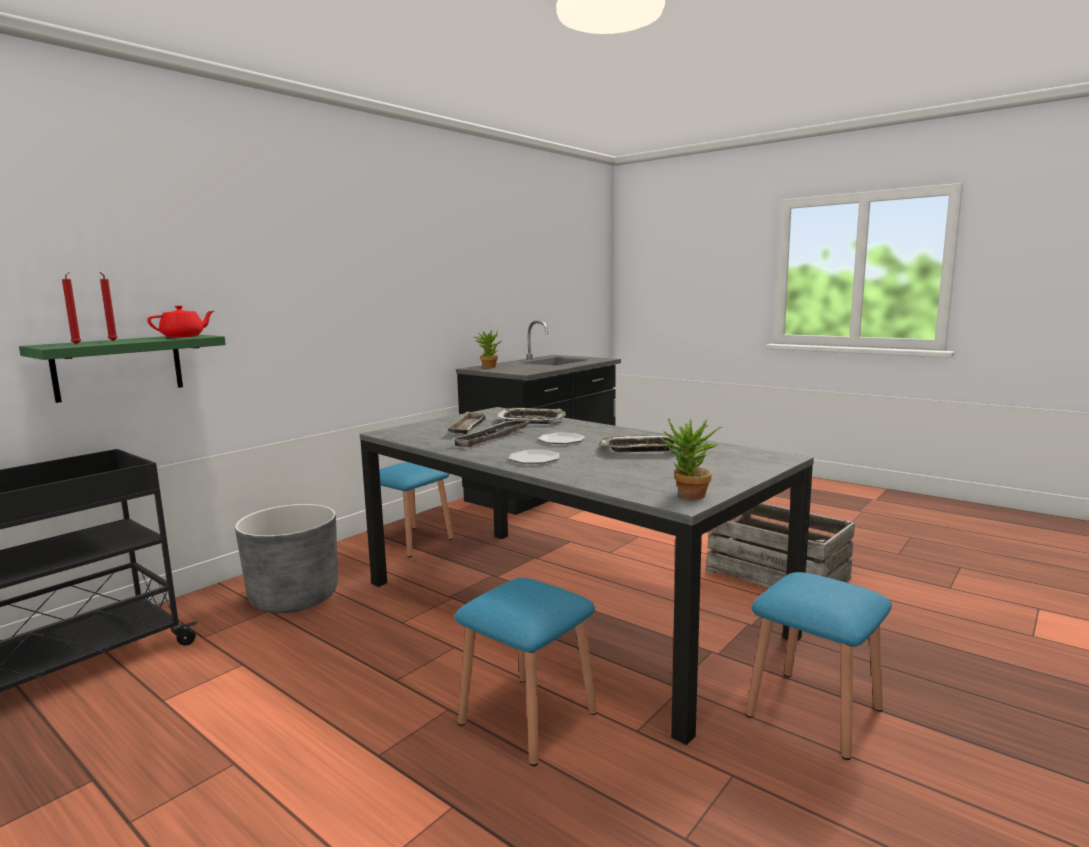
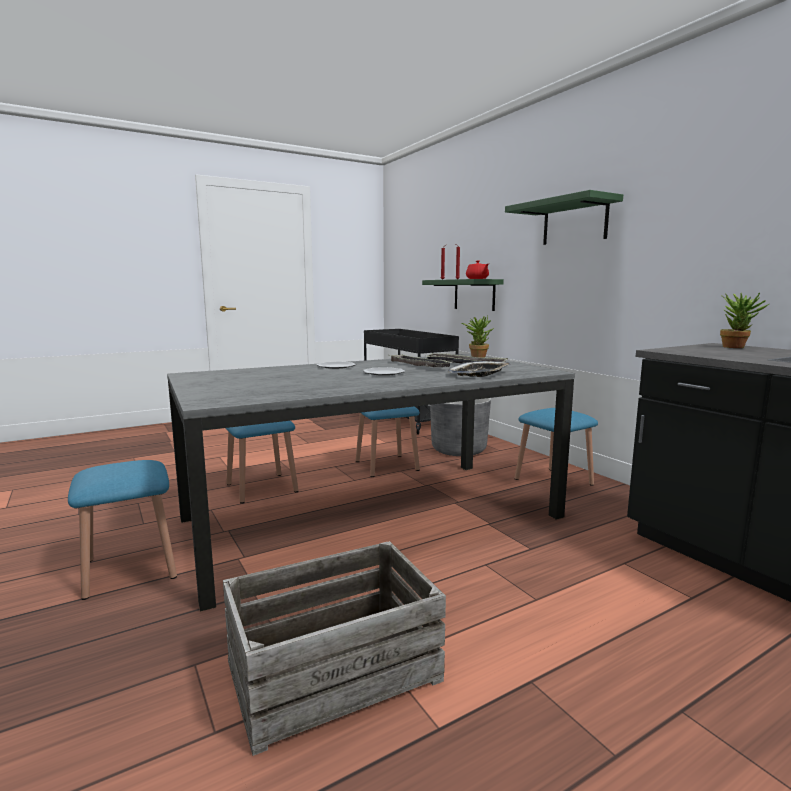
camera: 110 degrees right, 0 degrees up
(310, 260) = (574, 222): none -> green shelf
(381, 636) = (386, 465): none -> blue stool
(641, 450) = (316, 382): tray -> none
(688, 496) = (193, 376): potted plant -> potted plant (477, 356)

